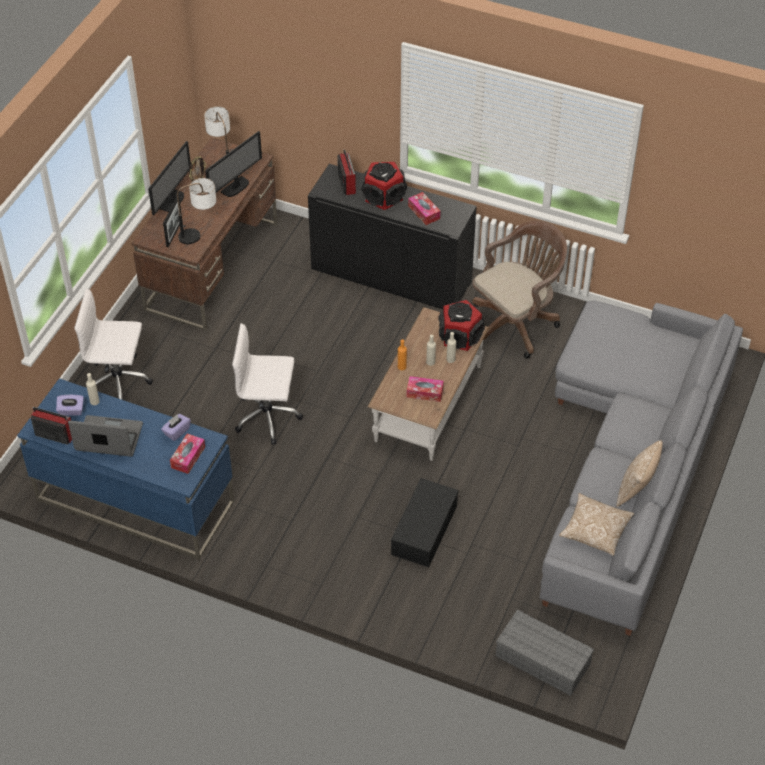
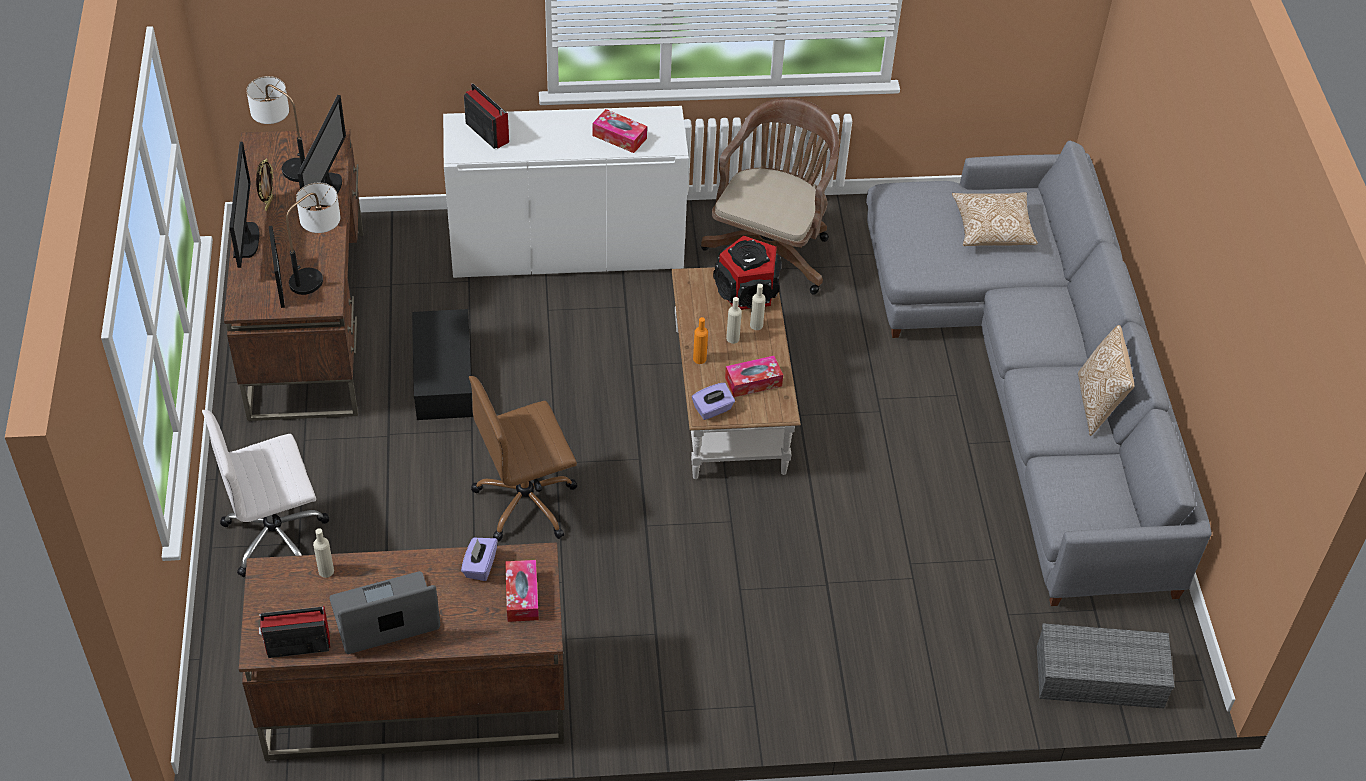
camera: 30 degrees left, 0 degrees up
(71, 411) = (299, 599): purple tissue box -> purple tissue box (713, 409)
(134, 501) = (414, 699): blue desk -> brown desk
(268, 416) = (527, 501): white office chair -> brown office chair
(384, 197) = (551, 134): speaker -> none
(391, 276) = (567, 249): black cabinet -> white cabinet
(424, 529) = (837, 569): black storage box -> black storage box (442, 375)
(595, 531) = (1088, 477): pillow -> pillow (992, 229)

